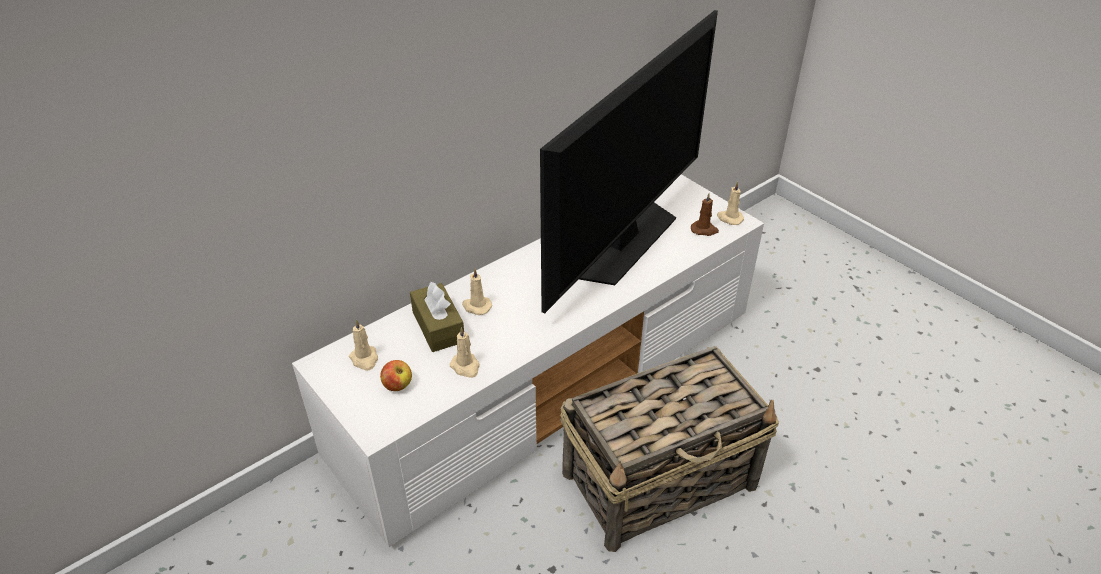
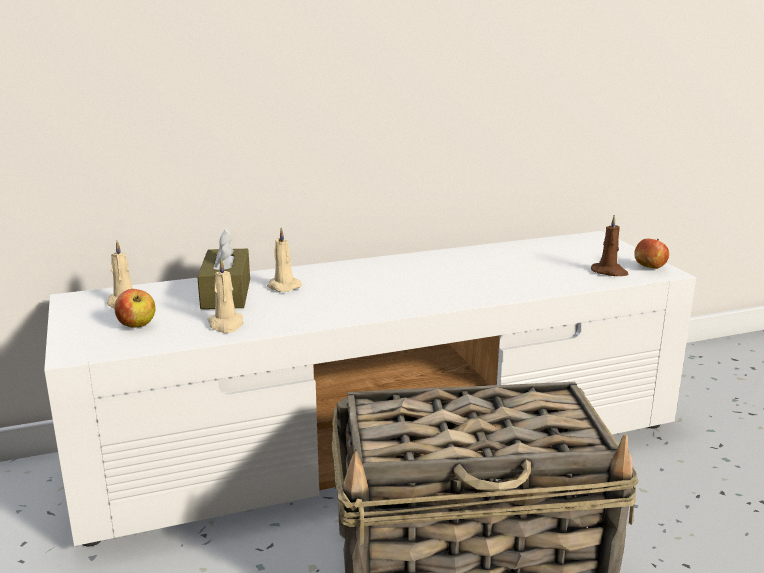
camera: 20 degrees right, 20 degrees down
(623, 241) = (498, 267): television -> none
(729, 218) = (649, 268): beige candle -> apple

